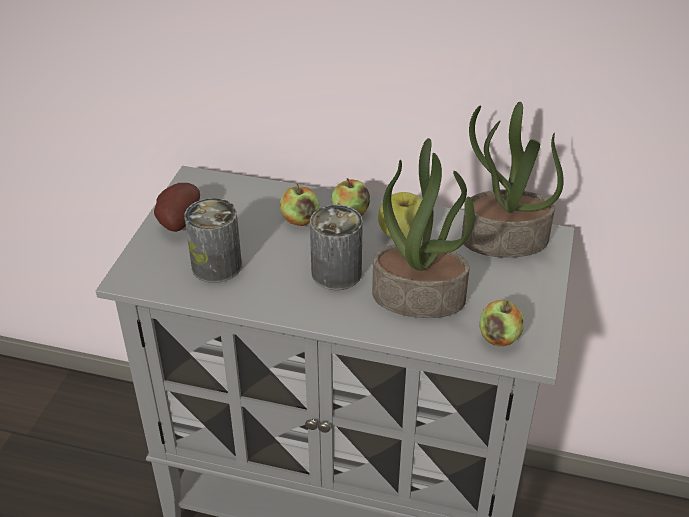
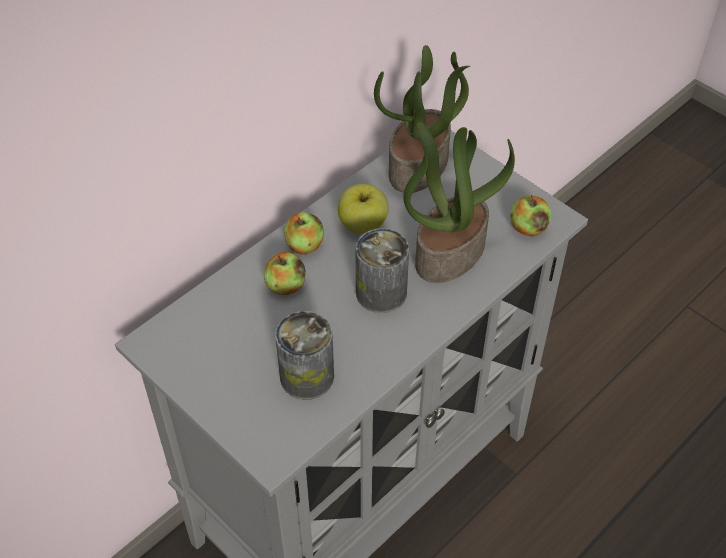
camera: 60 degrees left, 10 degrees up
(177, 223) = (214, 383): potato -> none

